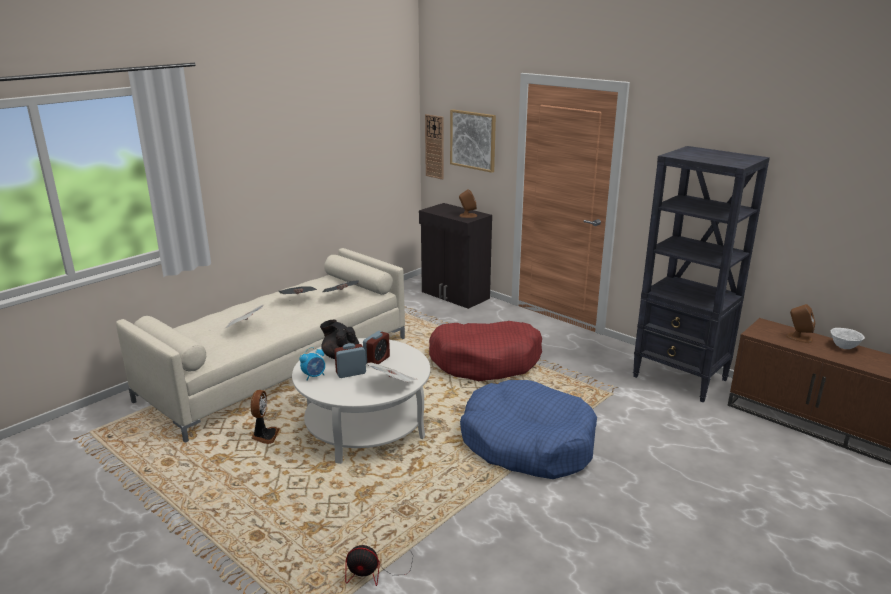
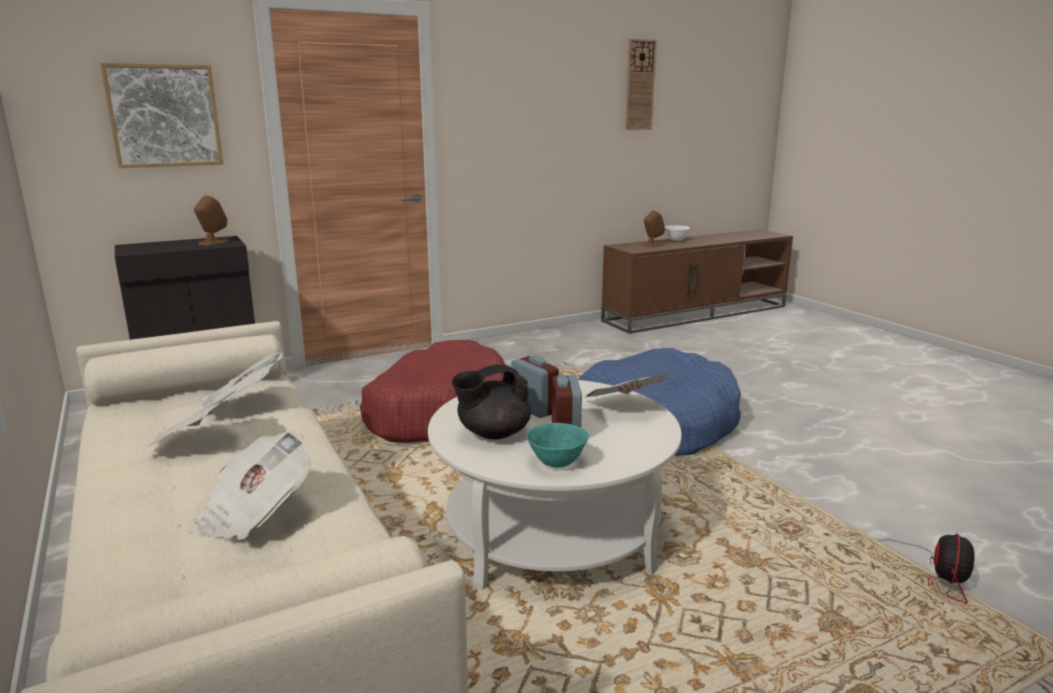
camera: 70 degrees left, 5 degrees down
(264, 436) = (518, 656): fan -> none
(314, 376) = (556, 463): alarm clock -> turquoise bowl
(435, 146) = (62, 142): wall clock -> wall clock (640, 85)
(680, 378) = (568, 337): black bookcase -> none

